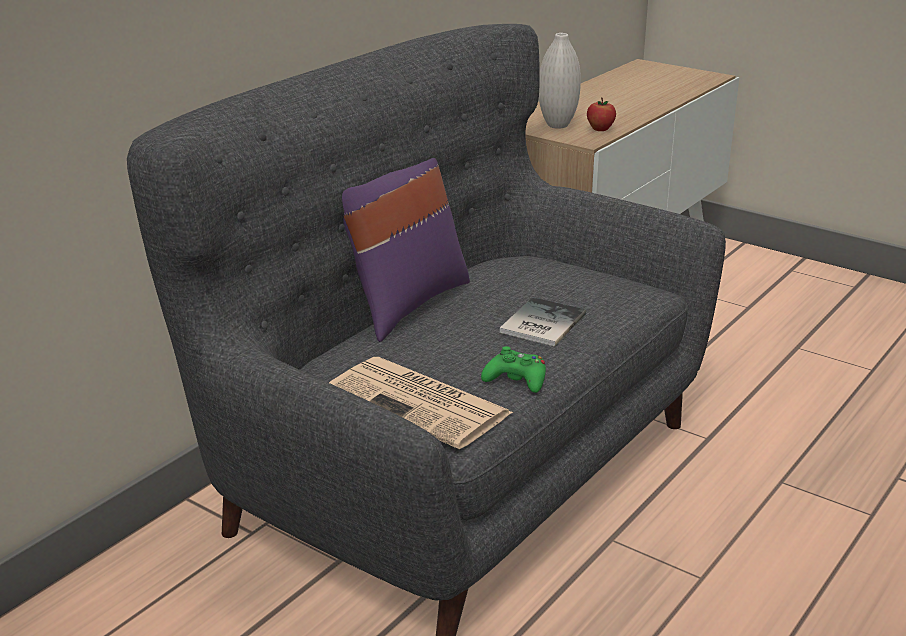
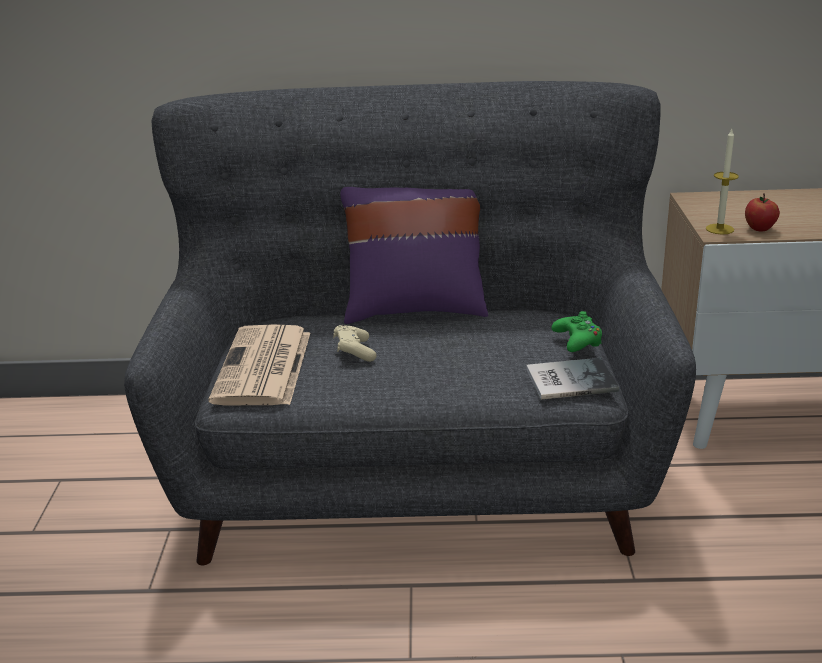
camera: 55 degrees right, 0 degrees up
(456, 353) = (354, 352): none -> beige game controller
(516, 379) = (342, 388): green game controller -> green game controller (577, 340)
(539, 323) = (447, 364): book -> book (568, 379)
(557, 125) = (730, 213): white vase -> none
(581, 138) = (719, 229): none -> candle

